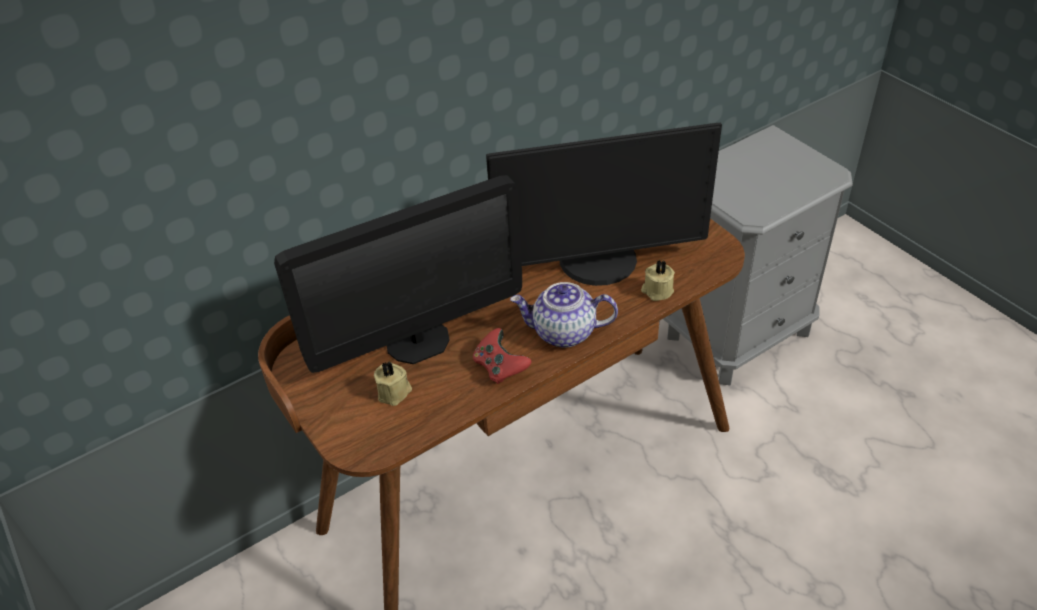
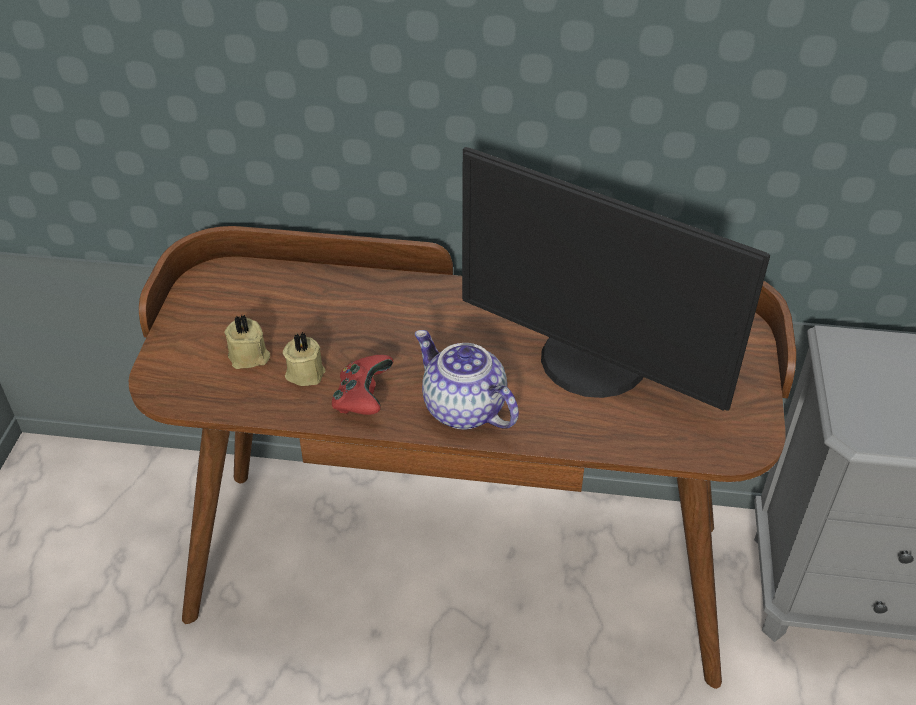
camera: 40 degrees right, 0 degrees up
(417, 341) = (326, 324): monitor -> none
(657, 291) = (613, 433): beige candle -> beige candle (305, 372)

